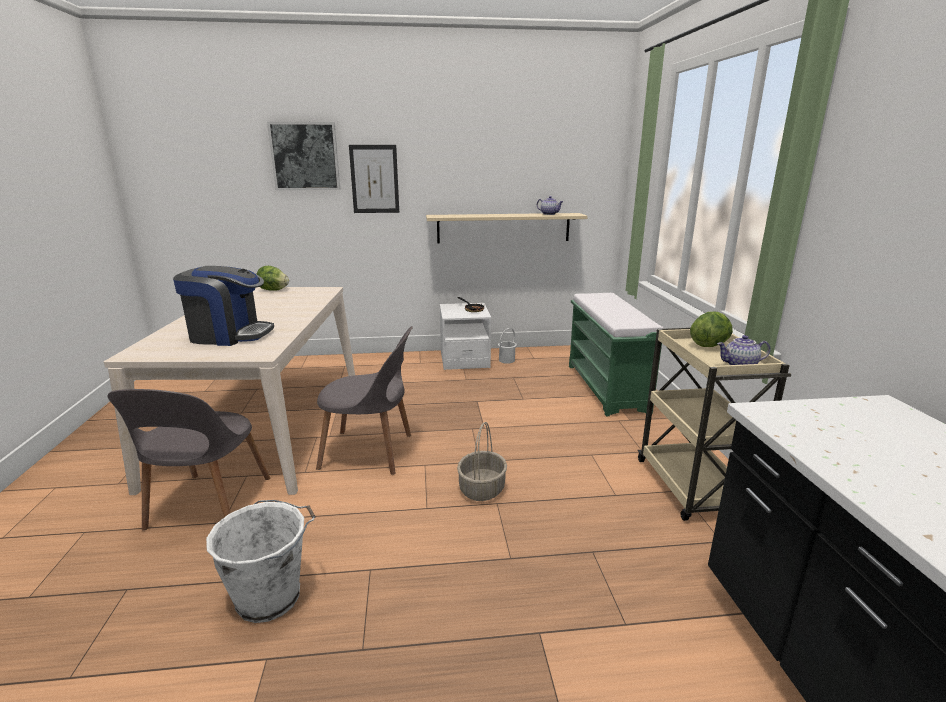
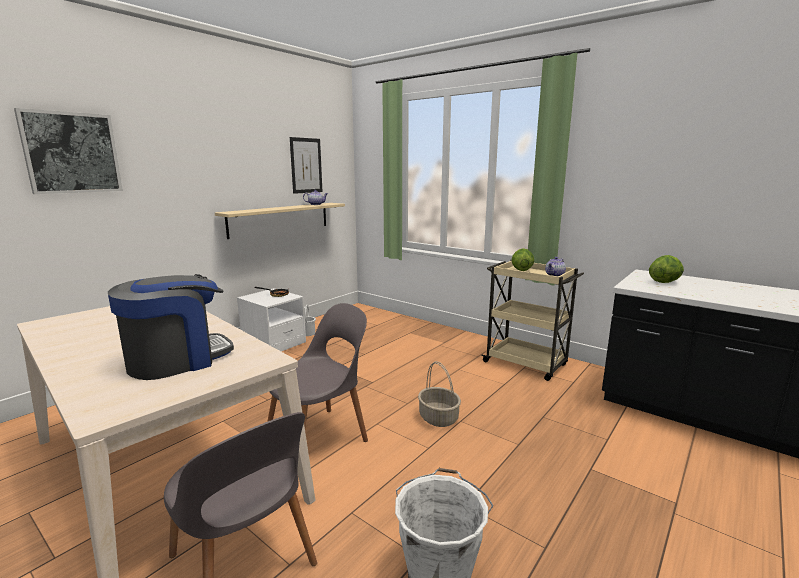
camera: 45 degrees left, 5 degrees down
(273, 290) = (94, 313): lettuce -> lettuce (664, 282)
(374, 179) = (159, 178): picture -> picture (306, 165)
(607, 388) = (402, 329): green bench -> none

